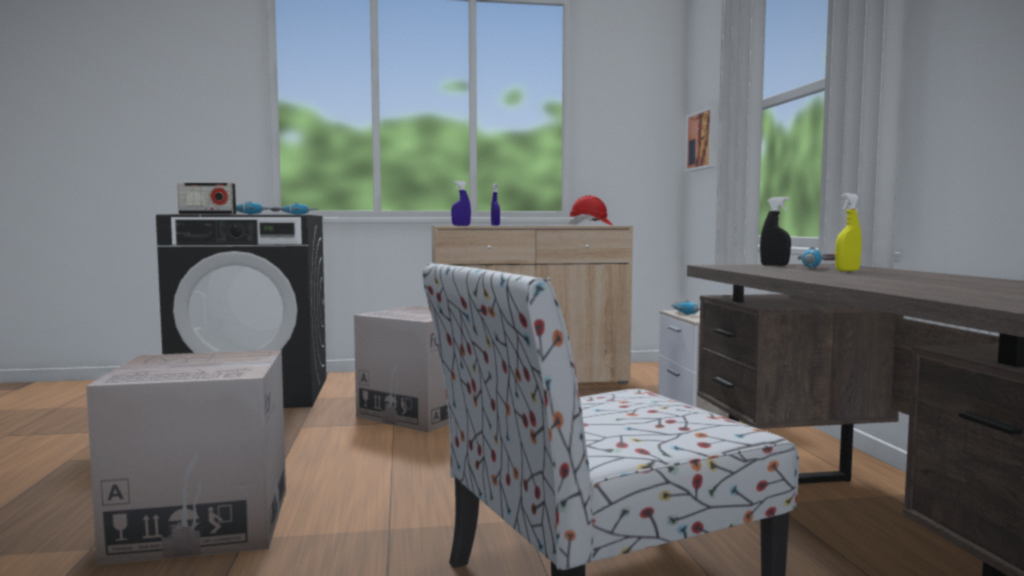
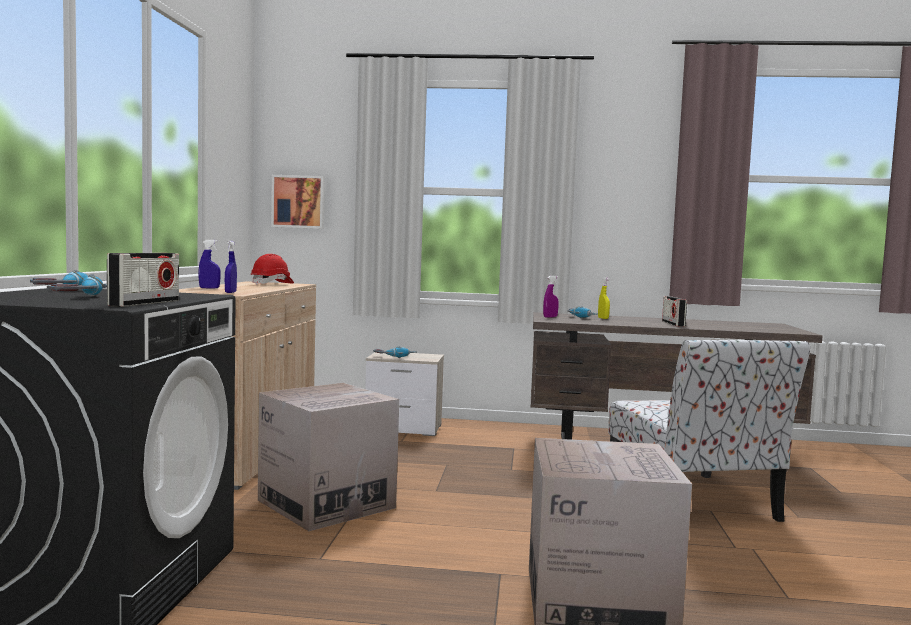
camera: 75 degrees left, 0 degrees up
(774, 265) = (550, 317): black spray bottle -> purple spray bottle
(894, 281) = (673, 324): none -> radio

